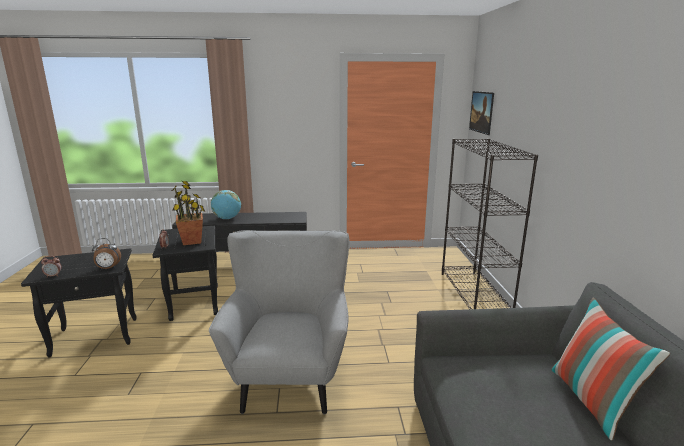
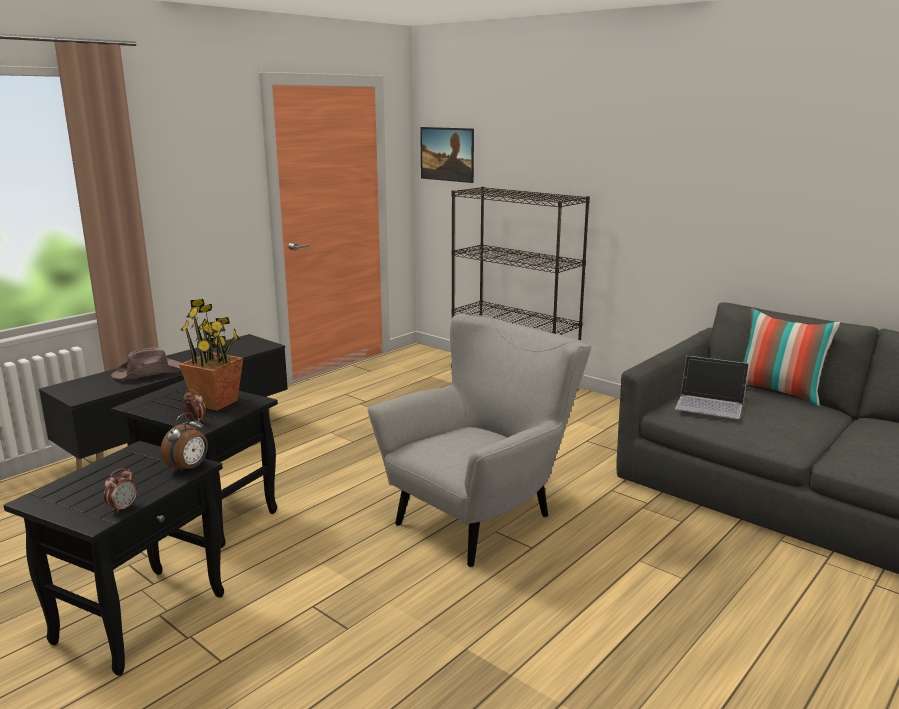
camera: 45 degrees left, 0 degrees up
(227, 218) = (149, 372): globe -> brown hat
(290, 374) = (483, 517): grey armchair -> grey armchair turned 90 degrees clockwise
(488, 375) = (710, 403): none -> laptop

